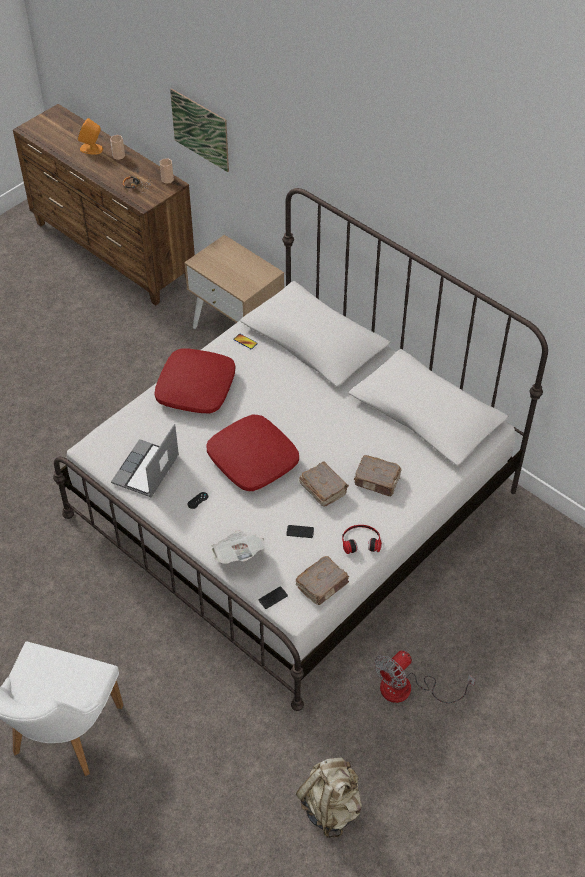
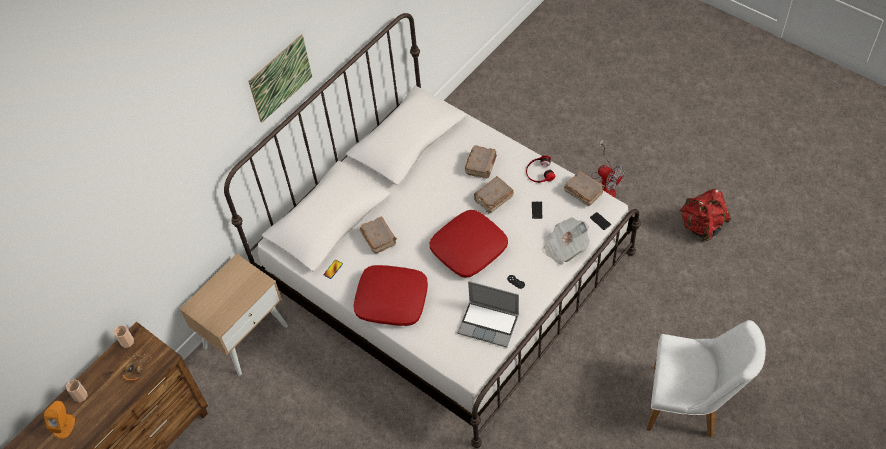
camera: 90 degrees left, 5 degrees up
(200, 130) = (121, 269): picture -> picture (280, 78)
(280, 380) = (378, 238): none -> brown book
(331, 806) = (702, 226): beige backpack -> red backpack

